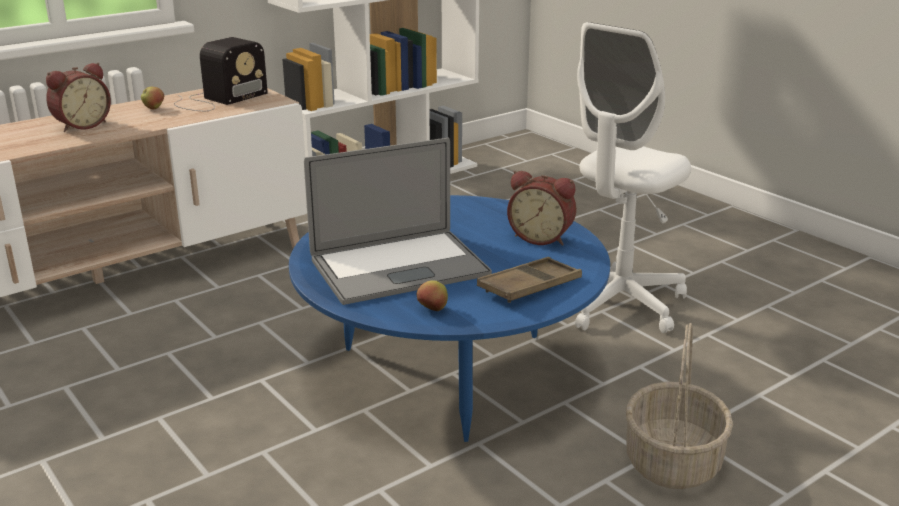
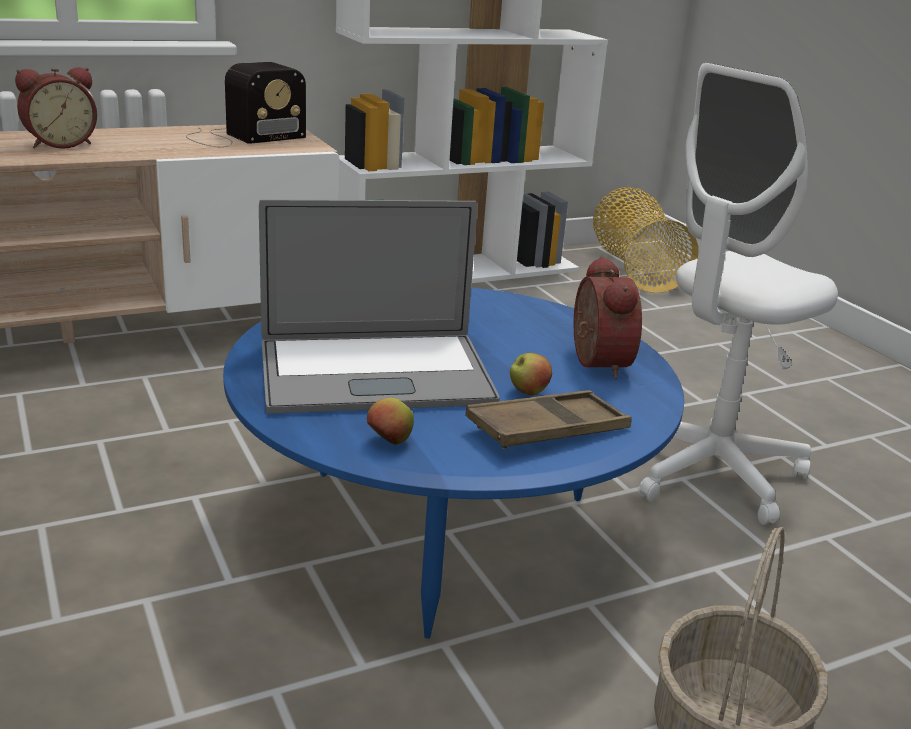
camera: 10 degrees right, 0 degrees up
(154, 109) = (159, 137): apple -> apple (528, 392)
(519, 158) = (635, 269): none -> basket
(541, 238) = (594, 363): alarm clock -> alarm clock turned 135 degrees counterclockwise

